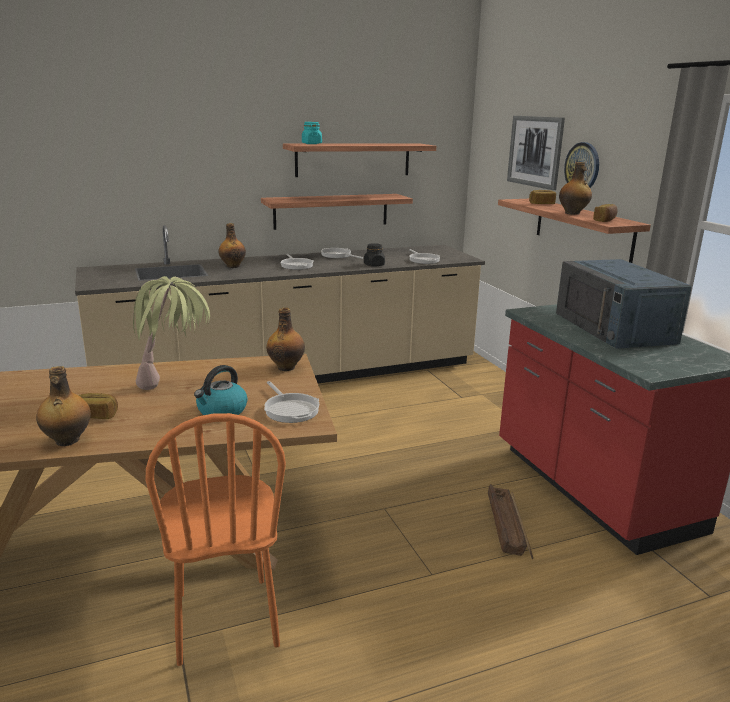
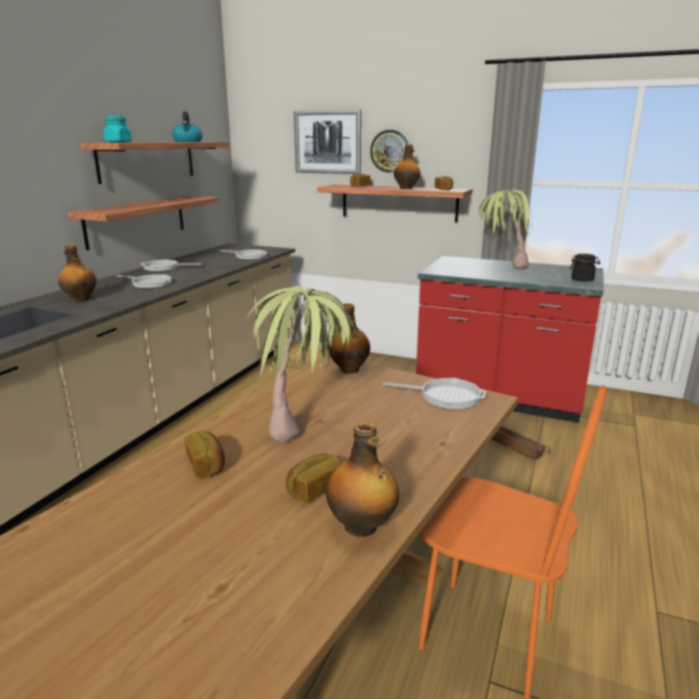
camera: 45 degrees left, 0 degrees up
(91, 382) = (207, 465): none -> bread
(221, 411) = (405, 423): kettle -> kettle (188, 142)
(374, 265) = (221, 268): black jar -> black jar (582, 279)
(615, 328) = (501, 267): blue microwave -> potted plant

